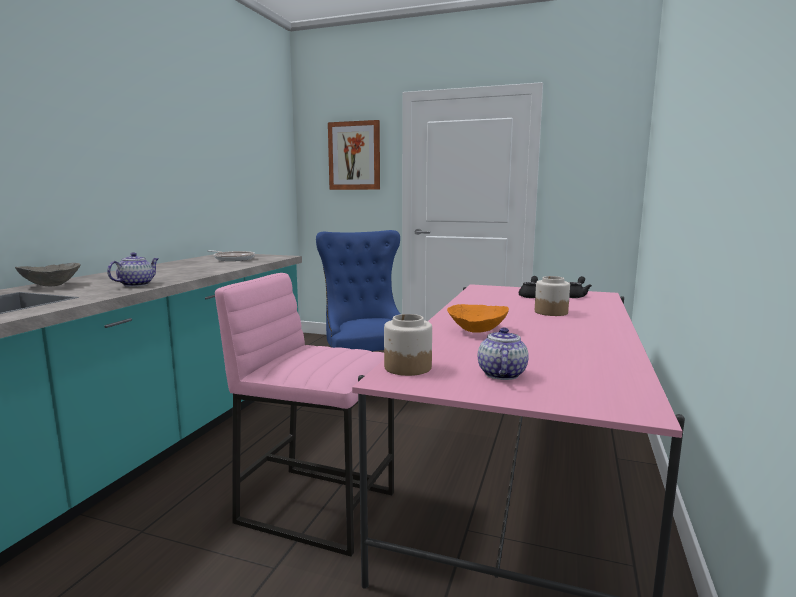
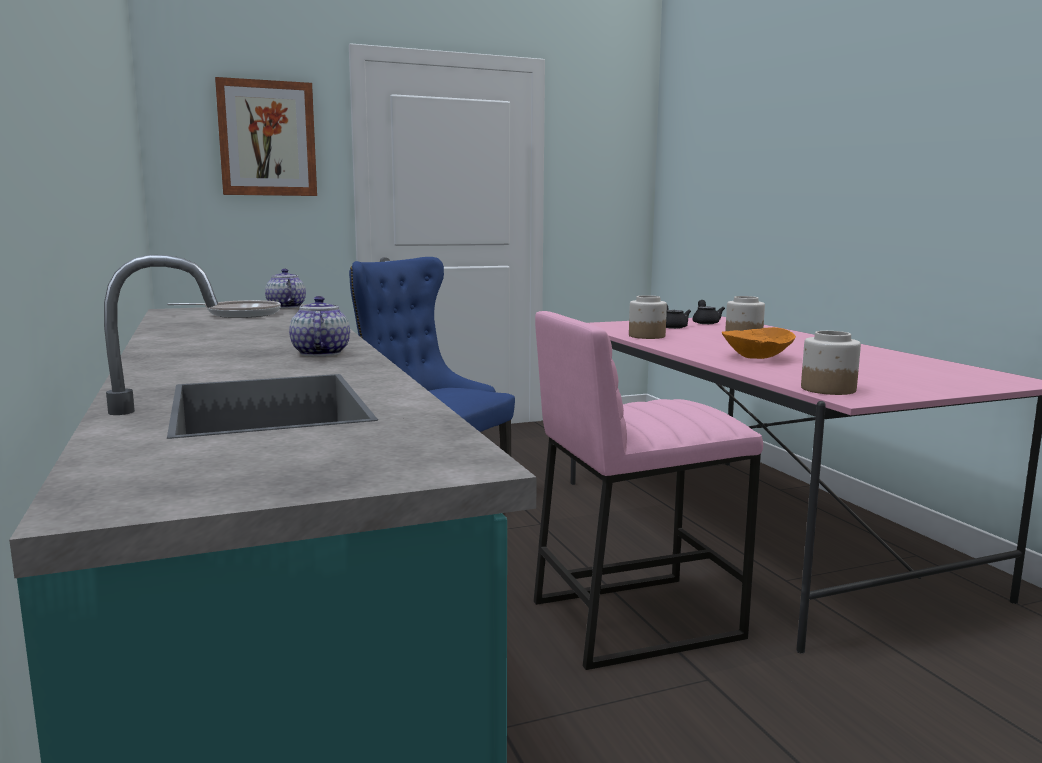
camera: 40 degrees left, 0 degrees up
(50, 285) = (168, 372): grey bowl -> none
(476, 300) = (646, 336): none -> jar
(501, 374) = (894, 380): teapot -> teapot (285, 307)

